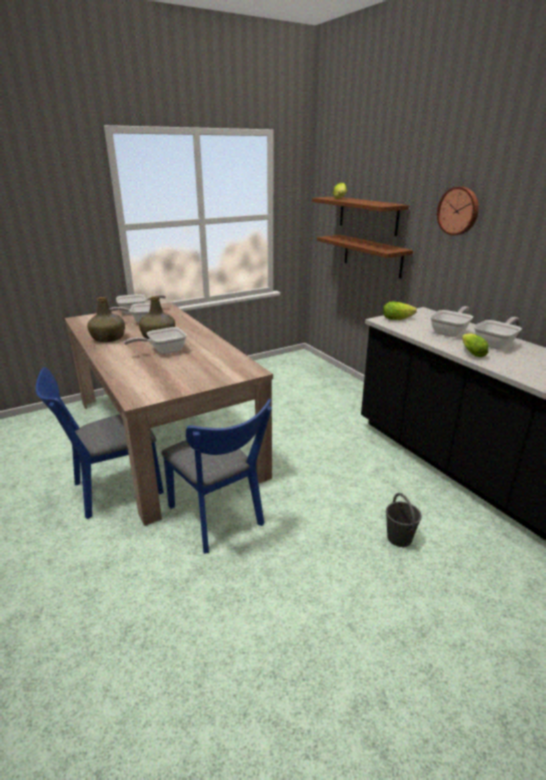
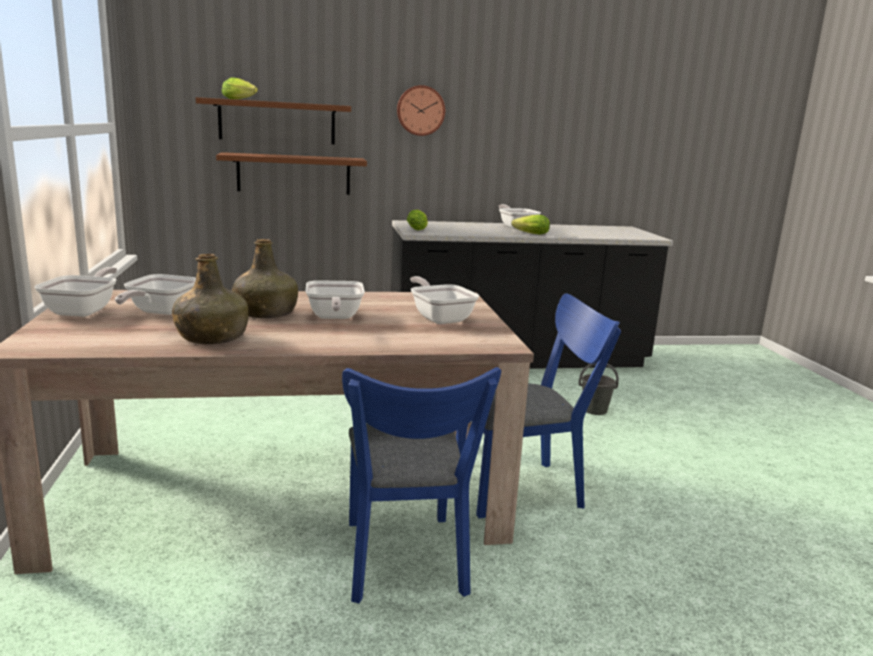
camera: 70 degrees left, 10 degrees down
(450, 332) = (476, 228): frying pan -> frying pan (440, 318)

